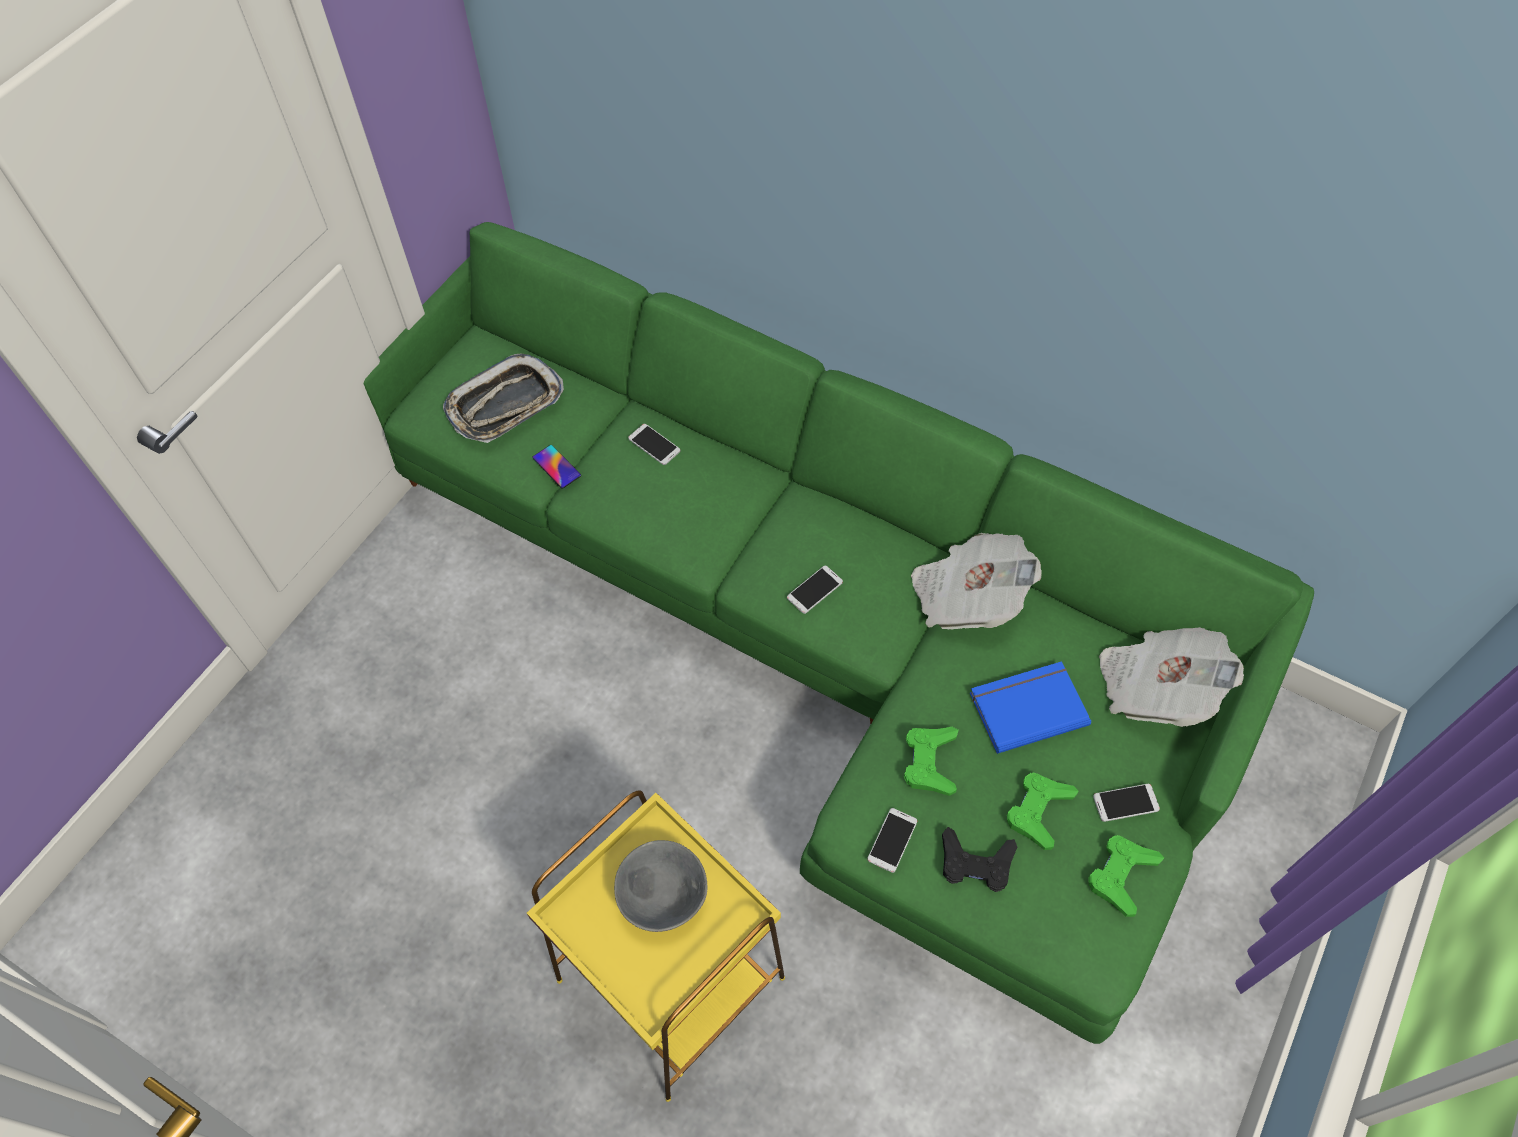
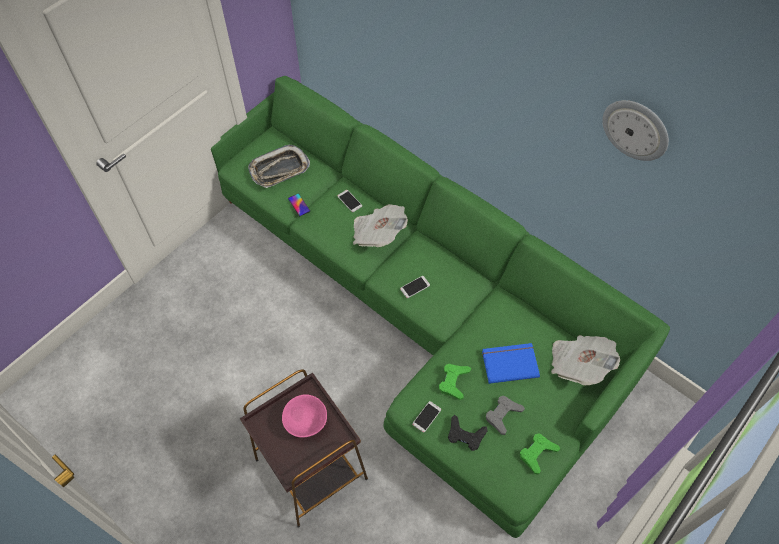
camera: 10 degrees right, 0 degrees up
(663, 895) = (306, 421): grey bowl -> pink bowl
(670, 977) = (311, 468): yellow side table -> brown side table
(967, 596) = (492, 303): newspaper -> newspaper (378, 234)
(1038, 811) = (503, 415): green game controller -> grey game controller
(1126, 803) = (548, 419): phone -> none
(1245, 205) = (636, 129): none -> wall clock

